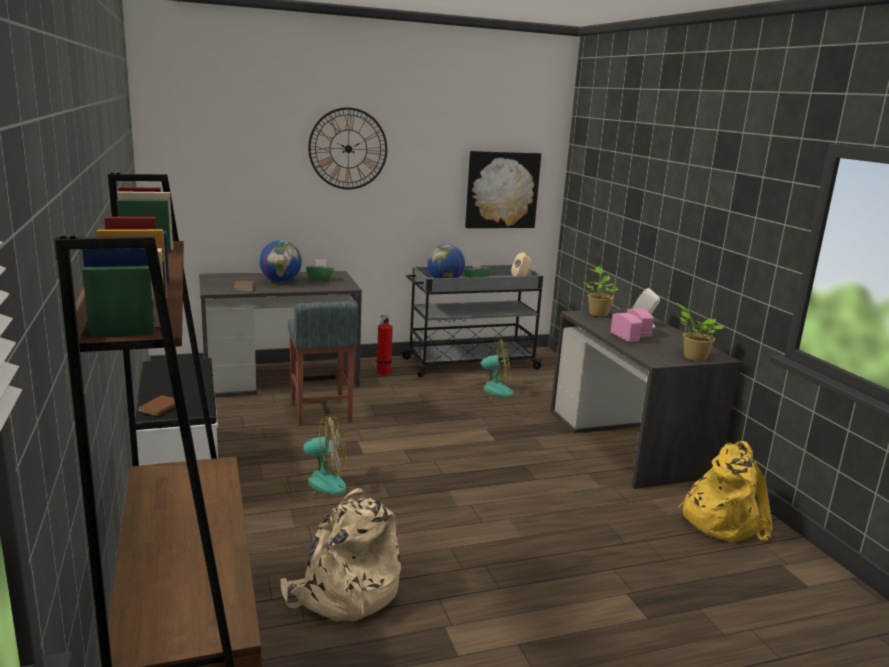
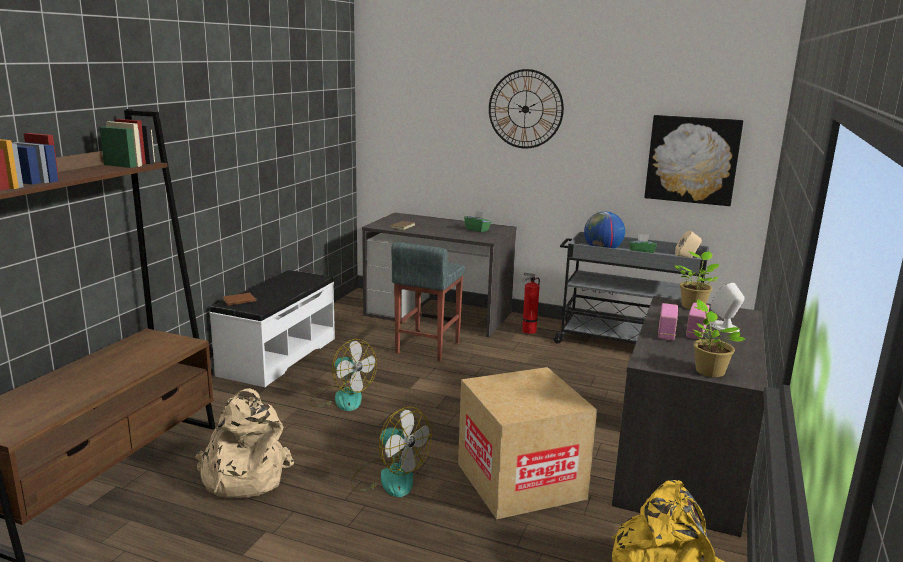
camera: 40 degrees right, 0 degrees up
(281, 281) = (442, 226): globe -> none
(490, 390) = (607, 372): fan -> fan (389, 477)
(558, 495) = (520, 481): none -> cardboard box

